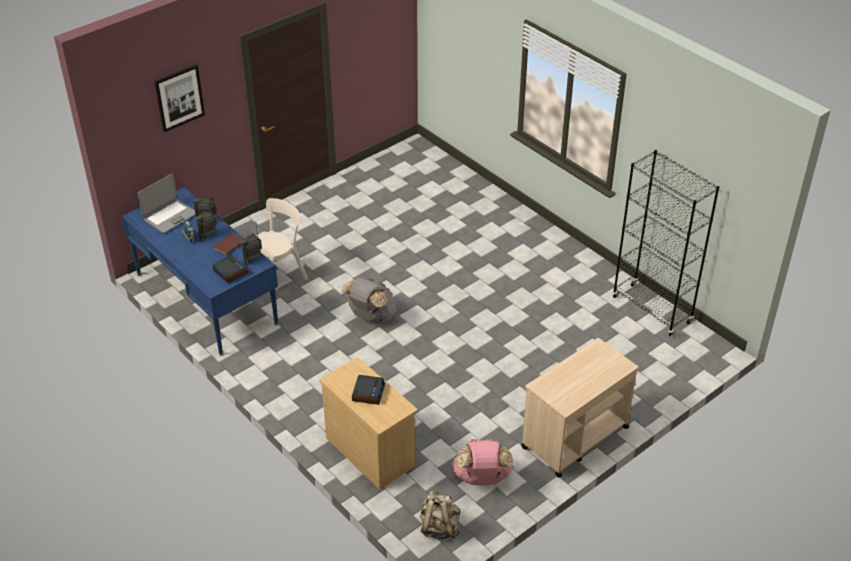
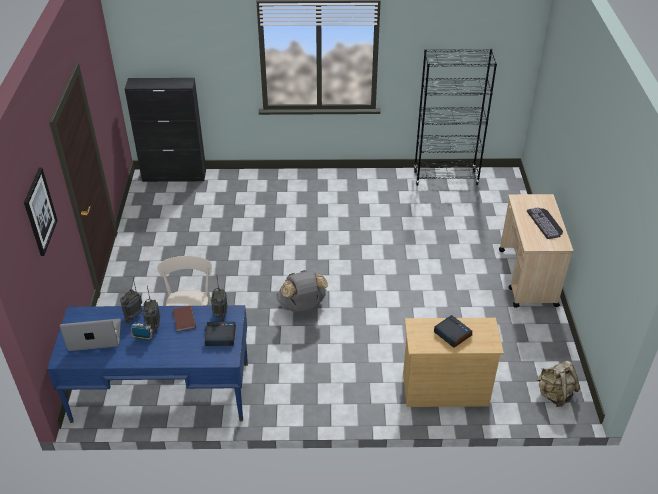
camera: 50 degrees left, 0 degrees up
(170, 216) = (95, 336): laptop -> laptop turned 90 degrees counterclockwise
(437, 157) = (174, 175): none -> black cabinet
(482, 478) = (526, 344): pink backpack -> none
(585, 381) = (546, 223): none -> keyboard

